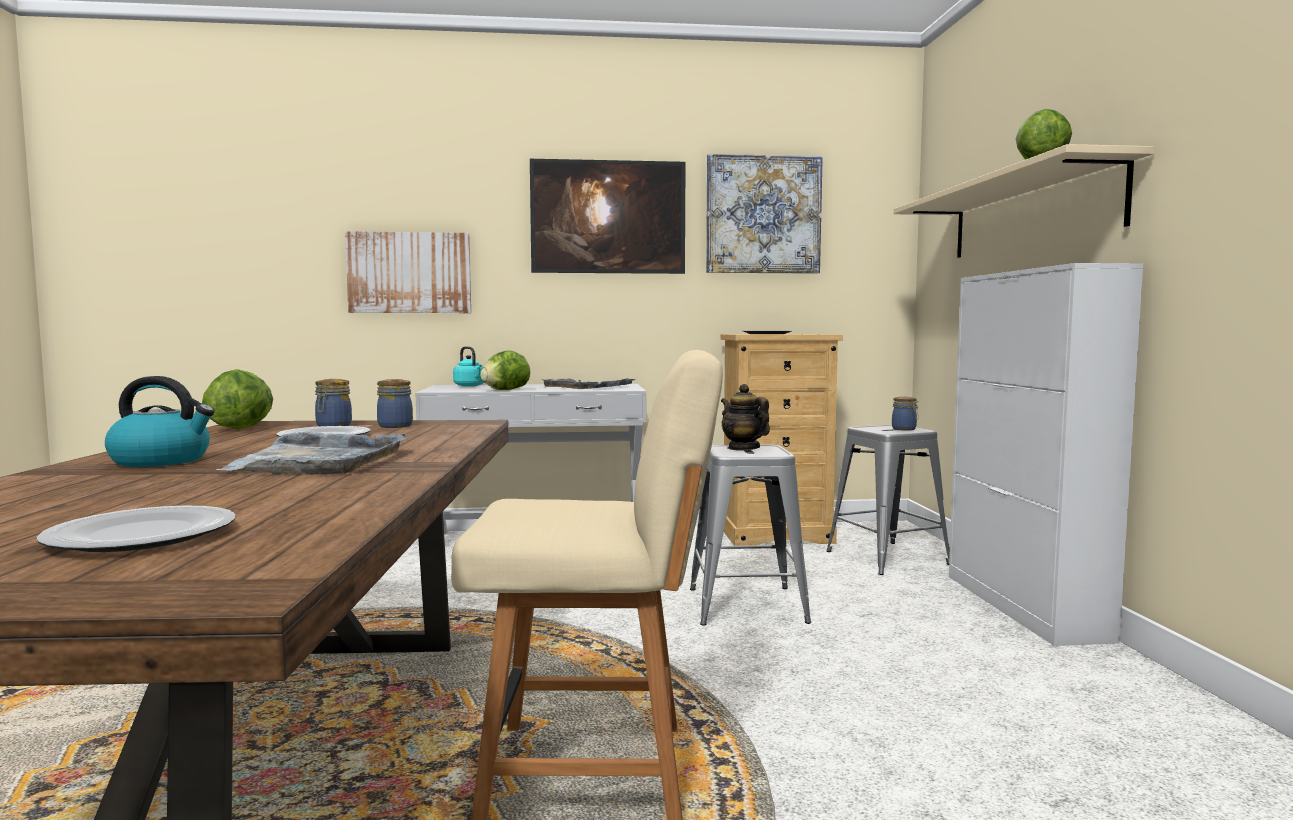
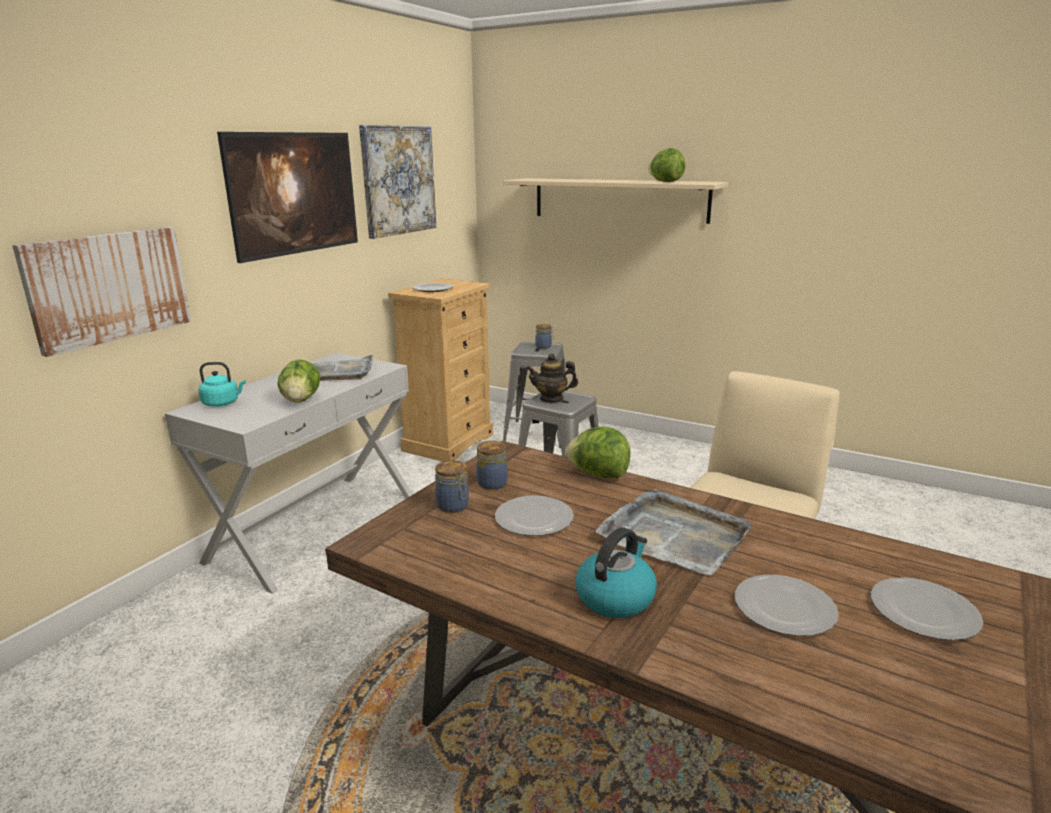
camera: 55 degrees left, 15 degrees up
(147, 494) = (783, 607): none -> plate
(241, 428) = (411, 548): lettuce -> lettuce (598, 475)
(1024, 606) = (645, 439): white cabinet -> none

